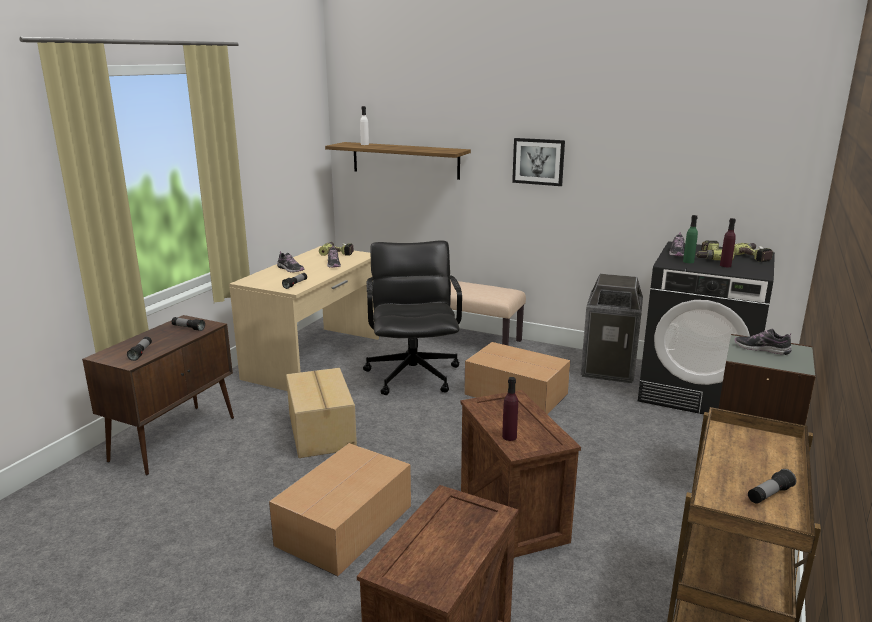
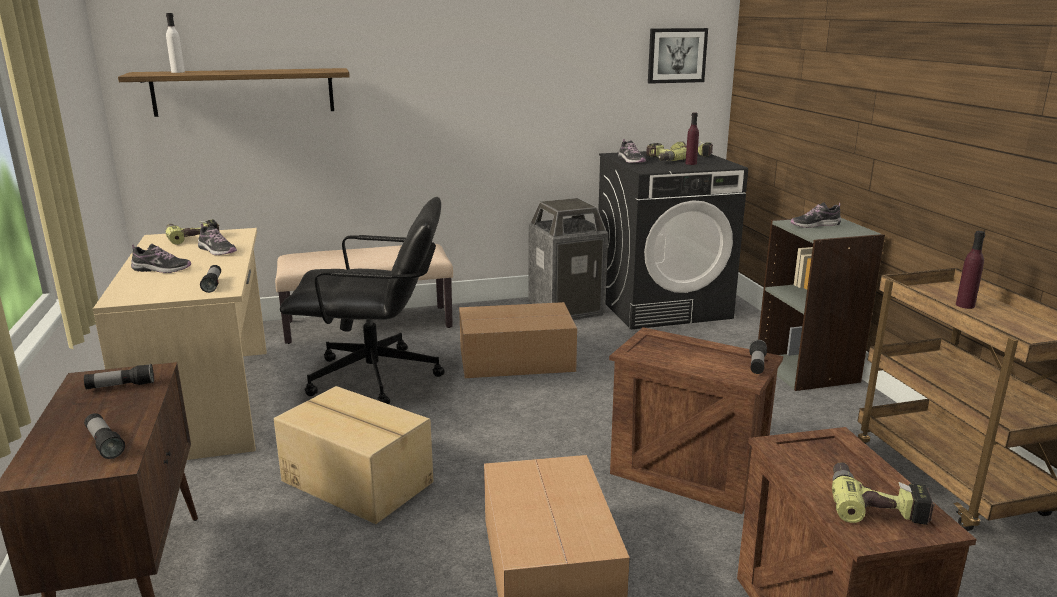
camera: 40 degrees left, 0 degrees up
(413, 375) = (375, 378): black office chair -> black office chair turned 135 degrees clockwise
(431, 559) = (876, 503): none -> power drill
(509, 437) = (717, 370): purple bottle -> purple bottle (965, 305)
(538, 161) = (441, 76): picture -> picture (676, 55)
(688, 261) = (657, 165): green bottle -> none
(769, 494) = (1022, 324): flashlight -> flashlight (756, 365)

